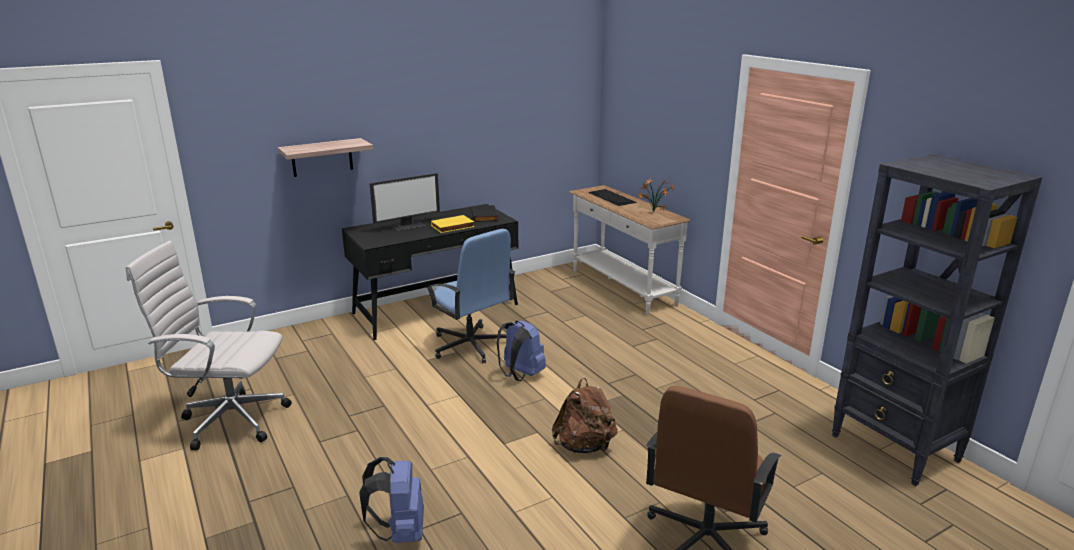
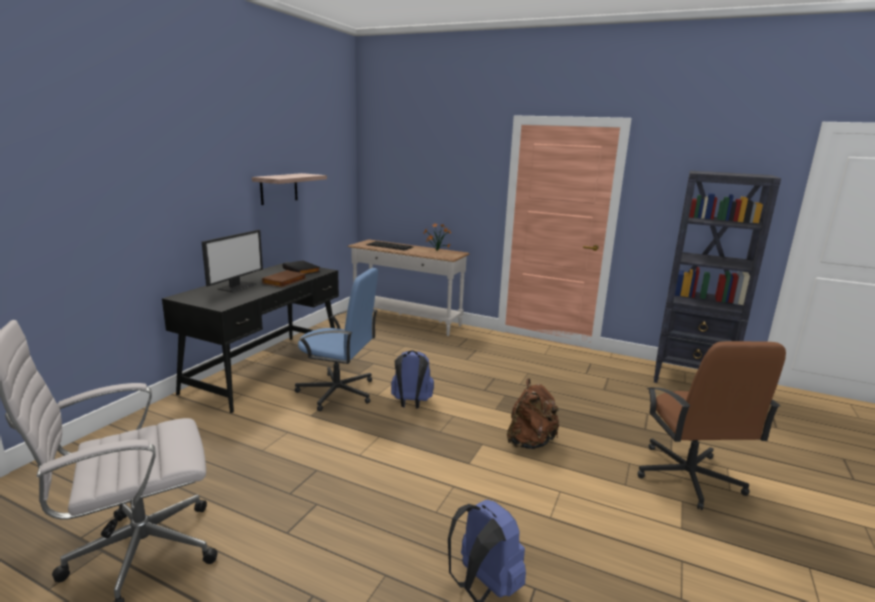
camera: 35 degrees left, 5 degrees down
(322, 157) = (136, 216): shelf -> shelf (279, 188)
(453, 227) = (285, 281): yellow book -> brown book

